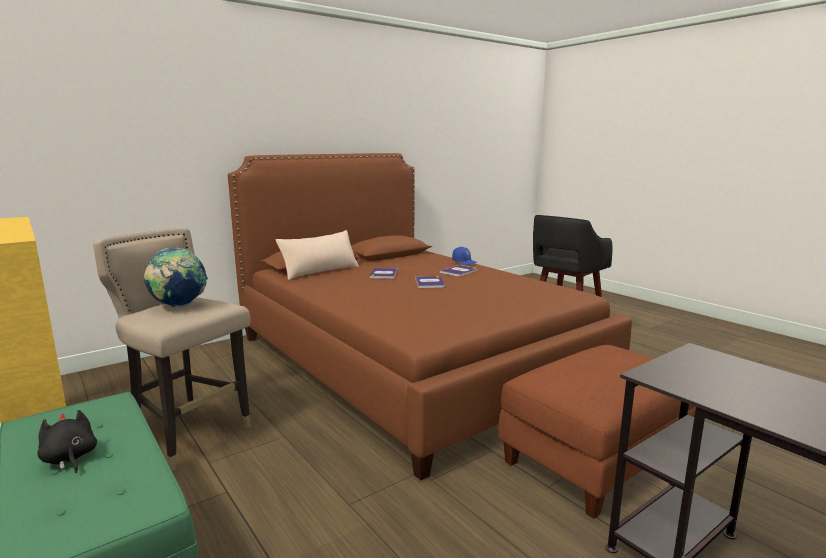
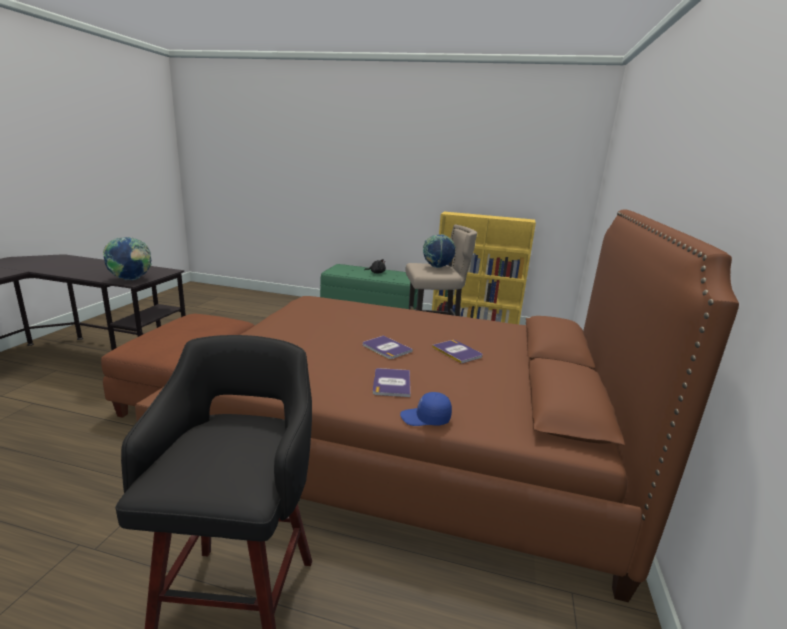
camera: 140 degrees right, 5 degrees up
(320, 271) = (519, 341): beige pillow -> none
(707, 358) = (131, 280): none -> globe

